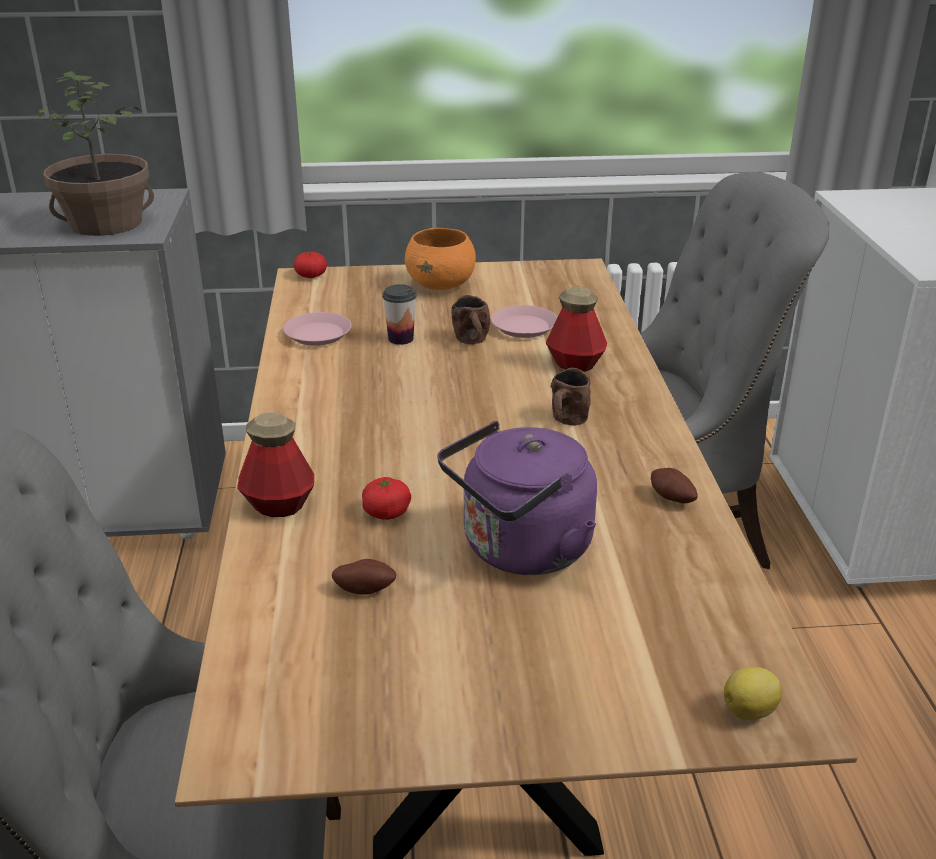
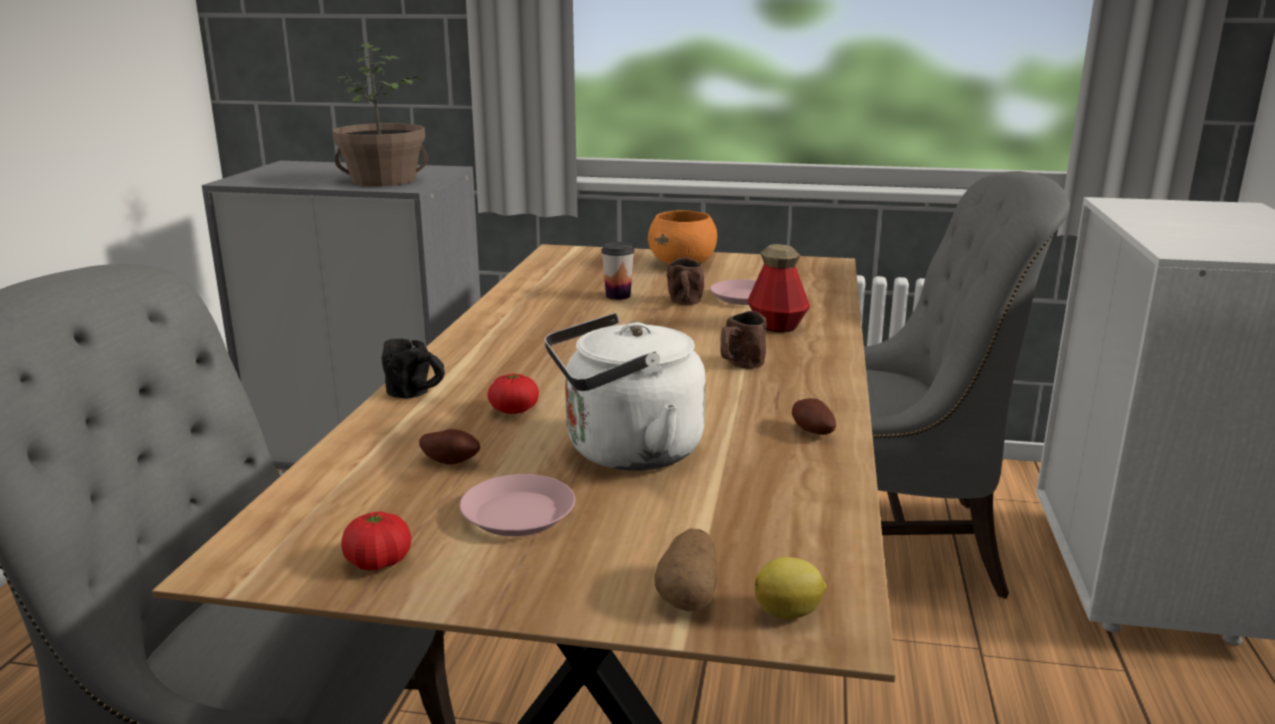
camera: 15 degrees right, 10 degrees down
(278, 505) = (418, 394): bottle -> black mug
(311, 276) = (567, 250): tomato -> tomato (378, 562)
(317, 334) = (543, 287): pink plate -> pink plate (517, 514)
(521, 551) = (625, 452): purple kettle -> white kettle
(661, 707) = (689, 594): none -> potato

